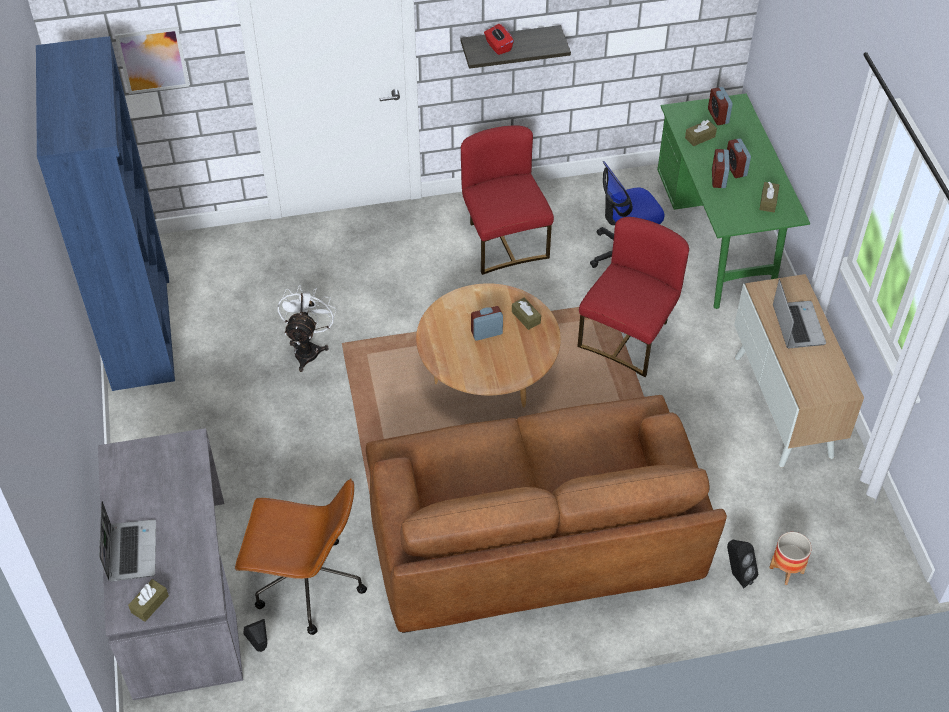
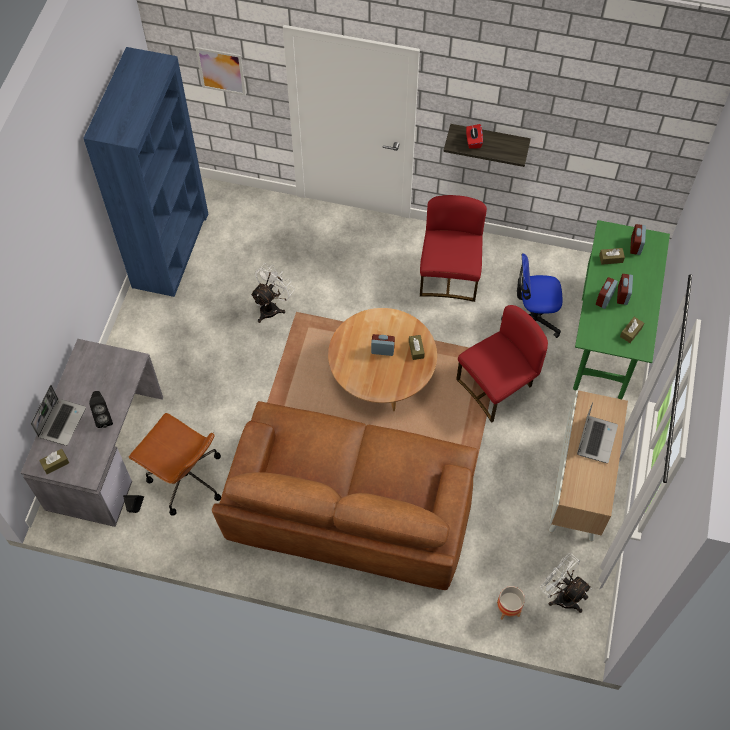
camera: 25 degrees right, 10 degrees up
(737, 575) = (471, 597): black speaker -> black speaker (104, 417)
(836, 529) = (561, 595): none -> white fan

